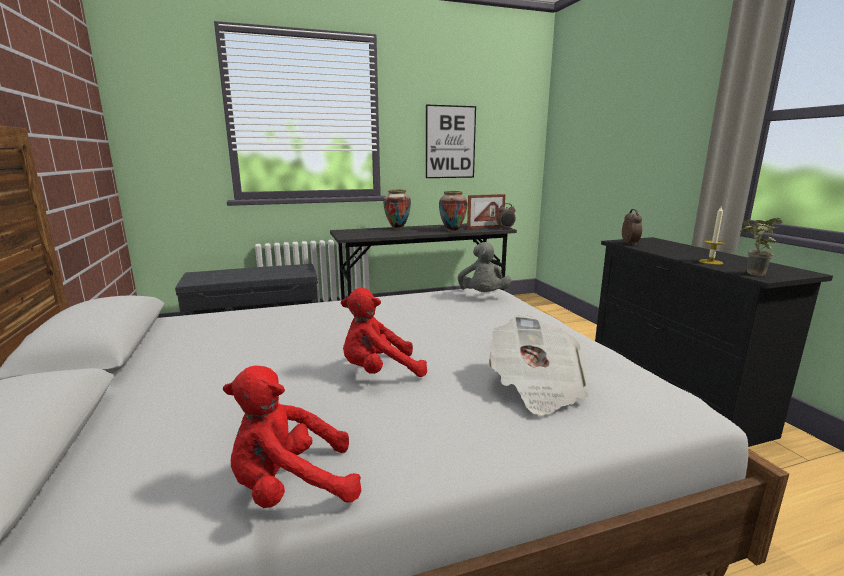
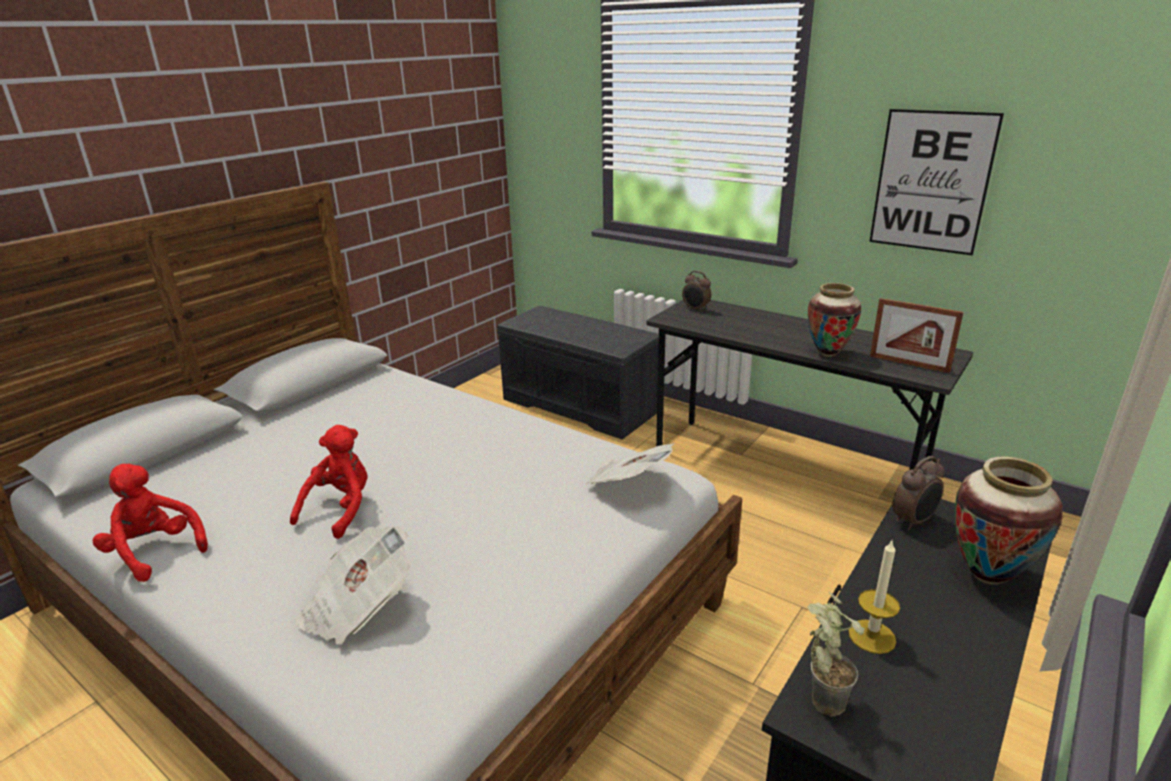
camera: 55 degrees right, 10 degrees up
(379, 372) = (341, 510): red plush toy -> red plush toy turned 75 degrees clockwise
(397, 228) = (772, 320): vase -> vase (987, 576)
(483, 296) = (629, 484): grey plush toy -> newspaper
(505, 228) = (935, 379): alarm clock -> alarm clock (695, 309)

